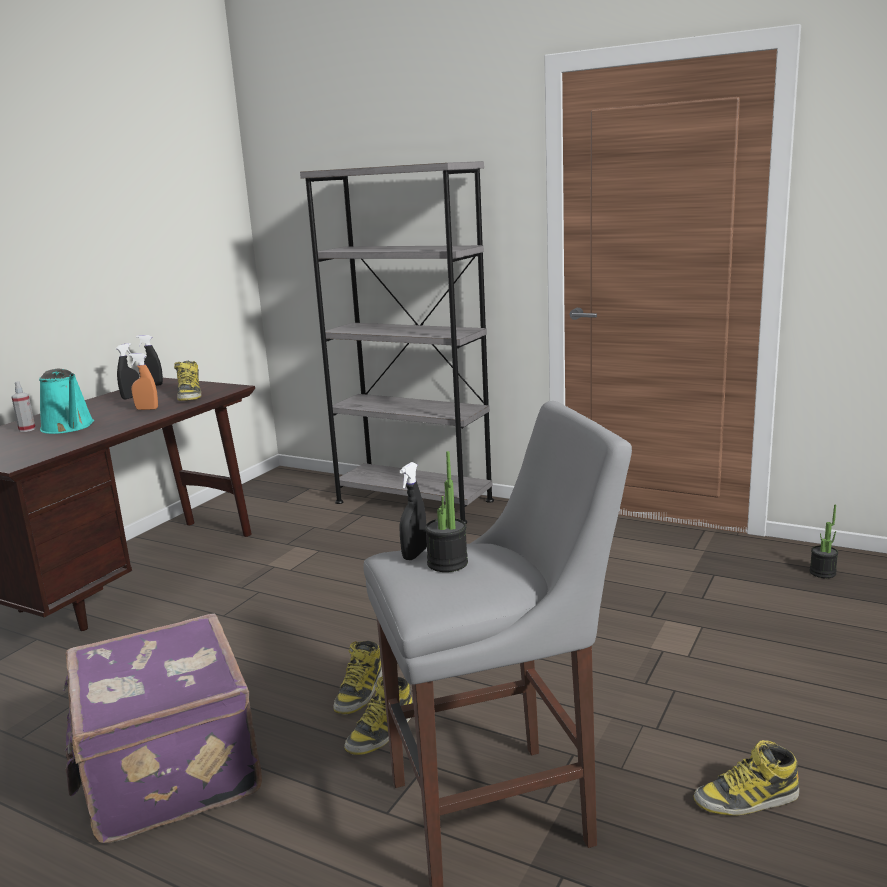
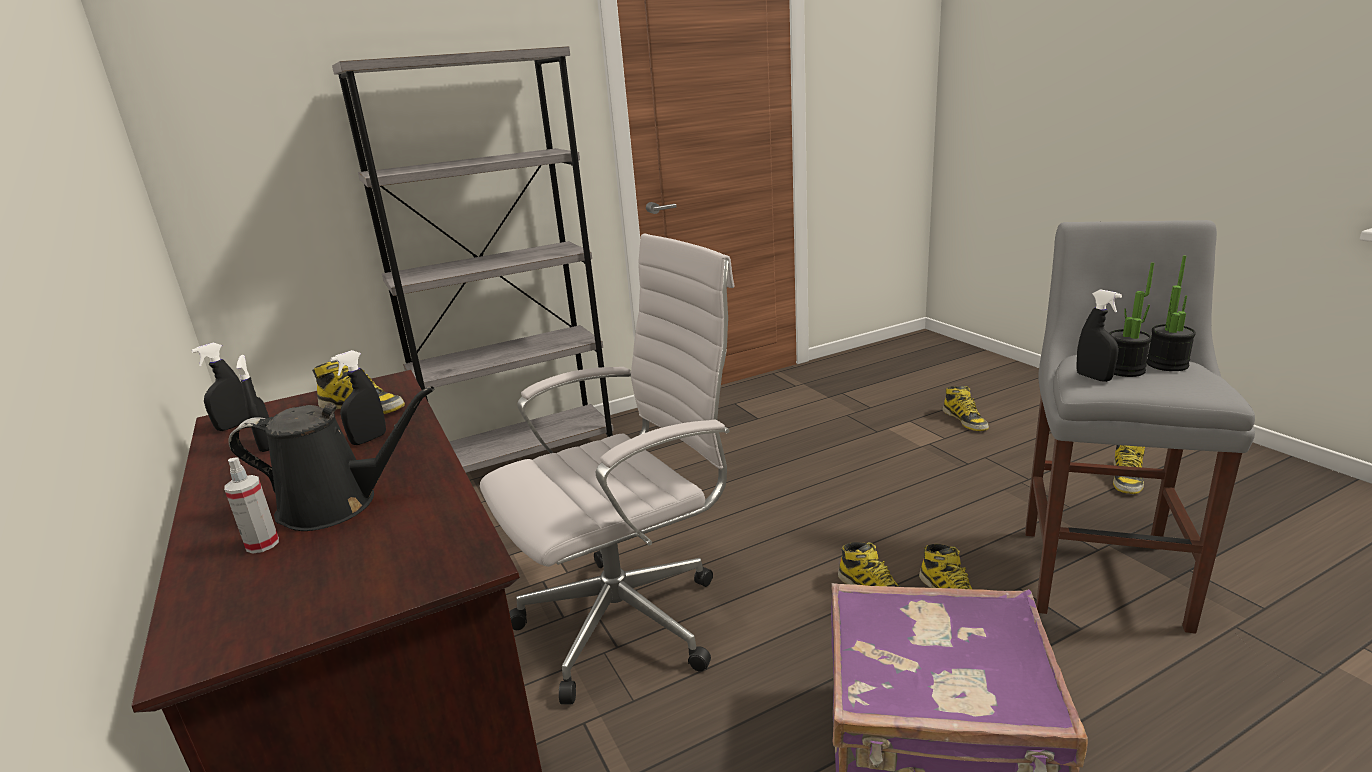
camera: 55 degrees left, 5 degrees up
(69, 427) = (337, 504): turquoise watering can -> black watering can
(147, 409) = (369, 439): orange spray bottle -> black spray bottle
(254, 609) = (630, 619): none -> white office chair
(752, 658) = (965, 420): none -> boot
(822, 573) = (879, 364): potted plant -> potted plant (1167, 364)

